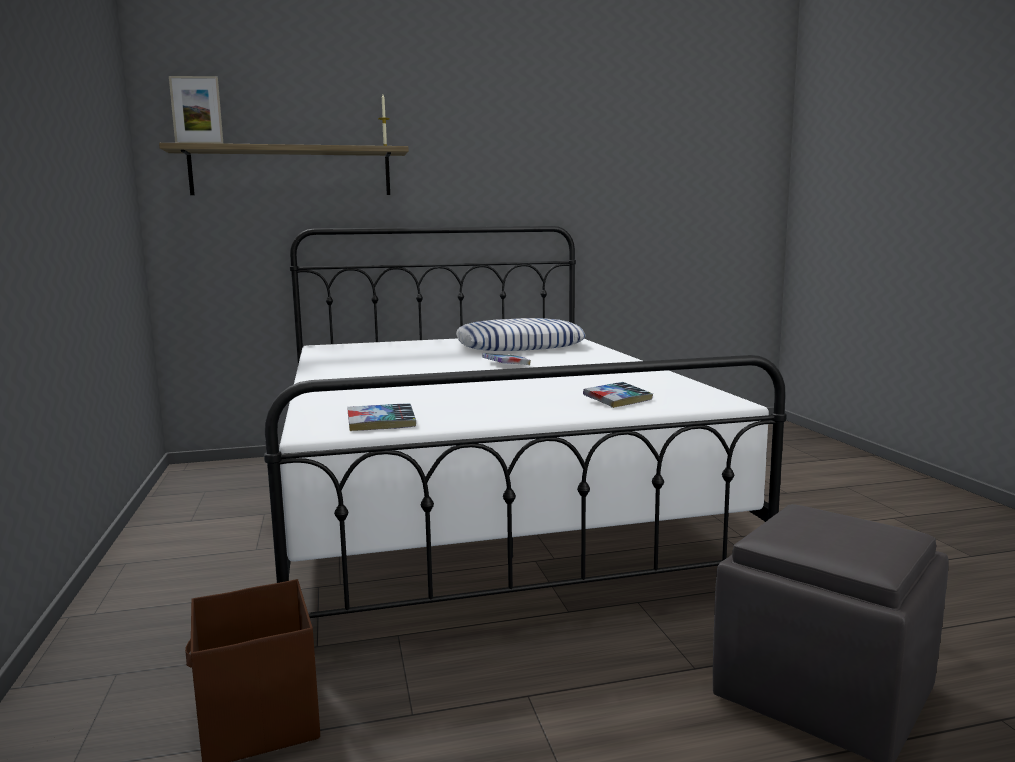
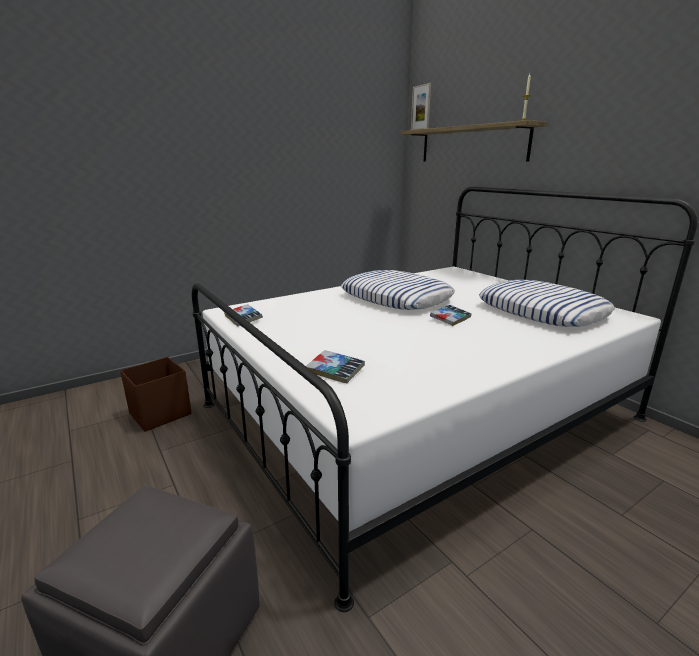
camera: 70 degrees right, 10 degrees up
(402, 370) = (396, 298): none -> pillow

